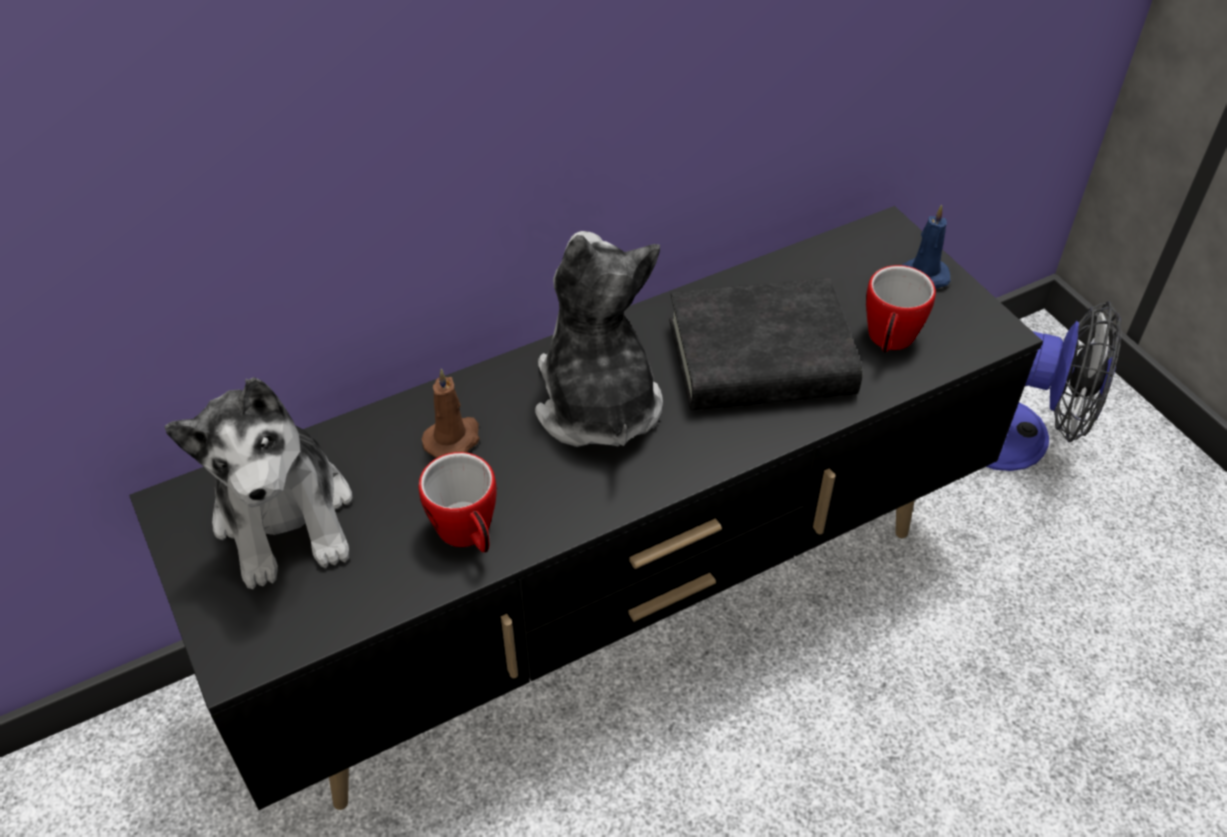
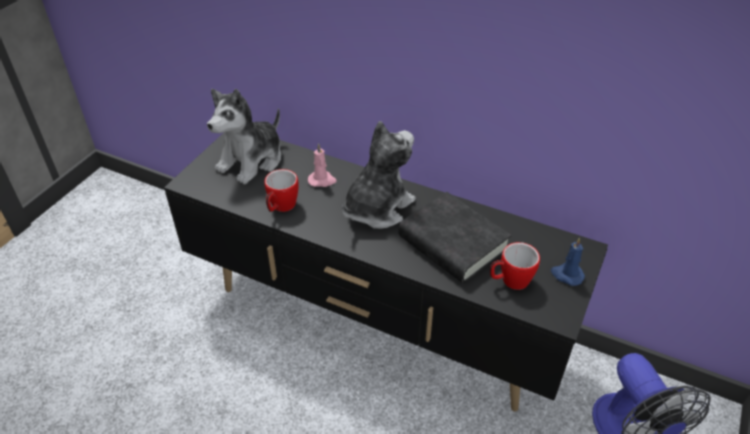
camera: 55 degrees right, 5 degrees down
(453, 439) = (322, 180): brown candle -> pink candle

